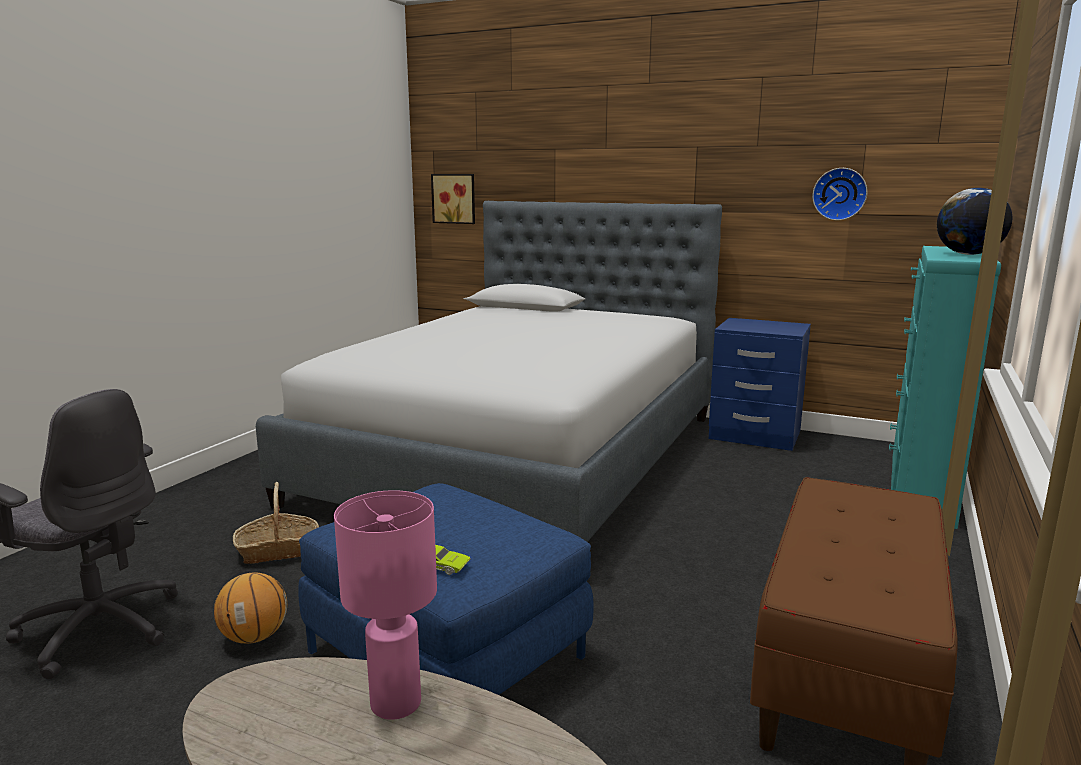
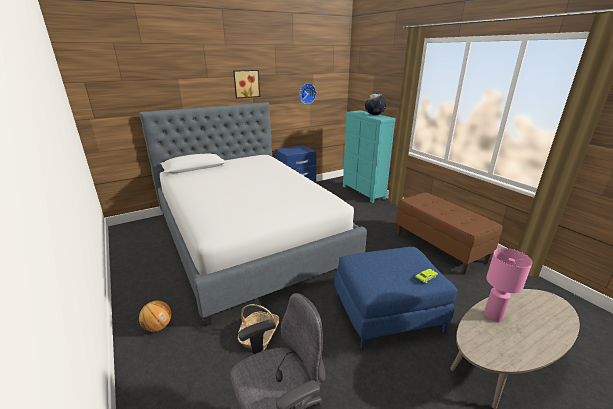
camera: 55 degrees left, 10 degrees up
(254, 637) = (337, 364): basketball -> basketball (158, 326)
(454, 198) = (111, 112): picture -> picture (246, 84)

